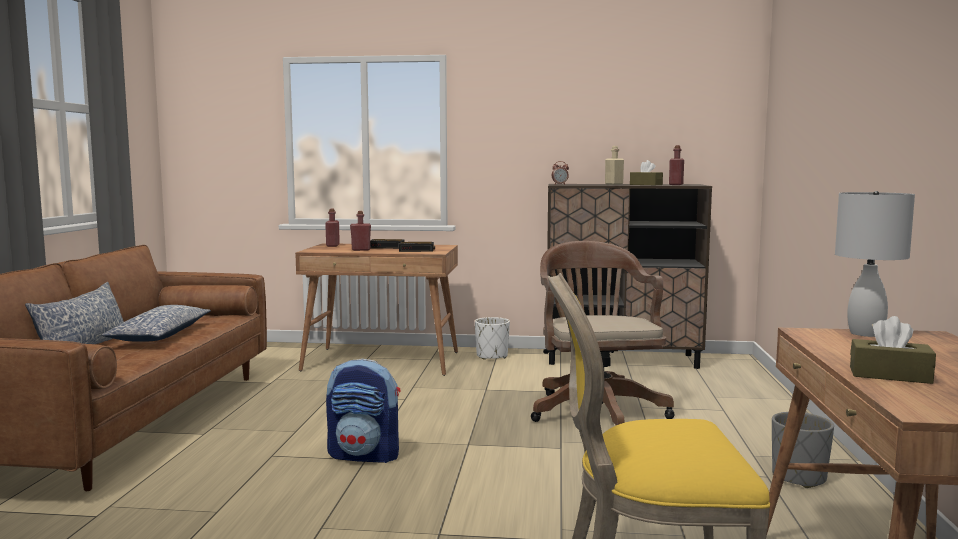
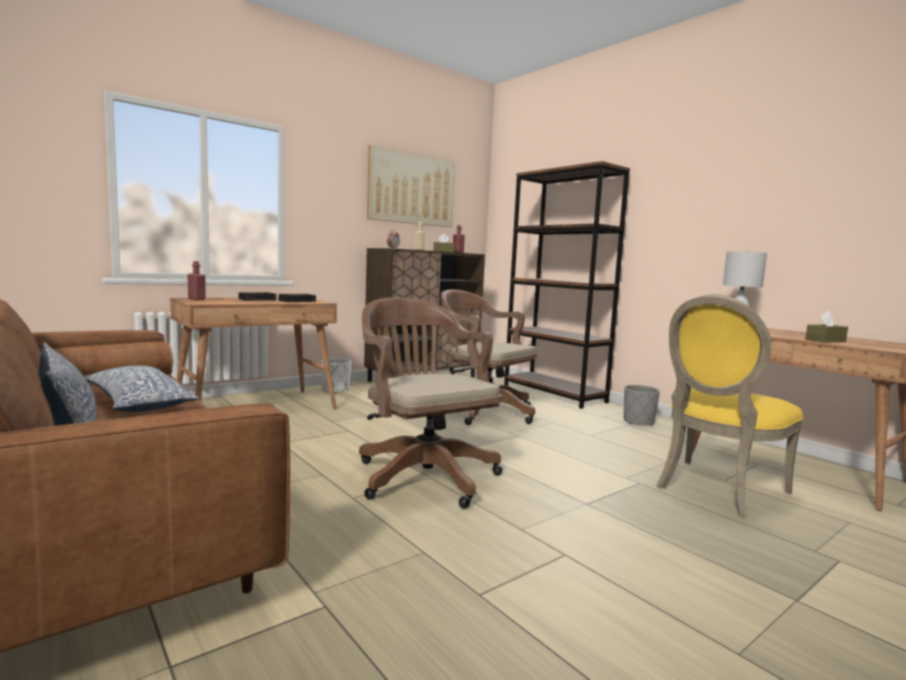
camera: 45 degrees left, 0 degrees up
(361, 250) = (246, 301): red bottle -> none
(365, 455) = (422, 474): backpack -> brown office chair
(621, 101) = (412, 189): none -> picture
(767, 410) = (554, 394): none -> brown bookcase

